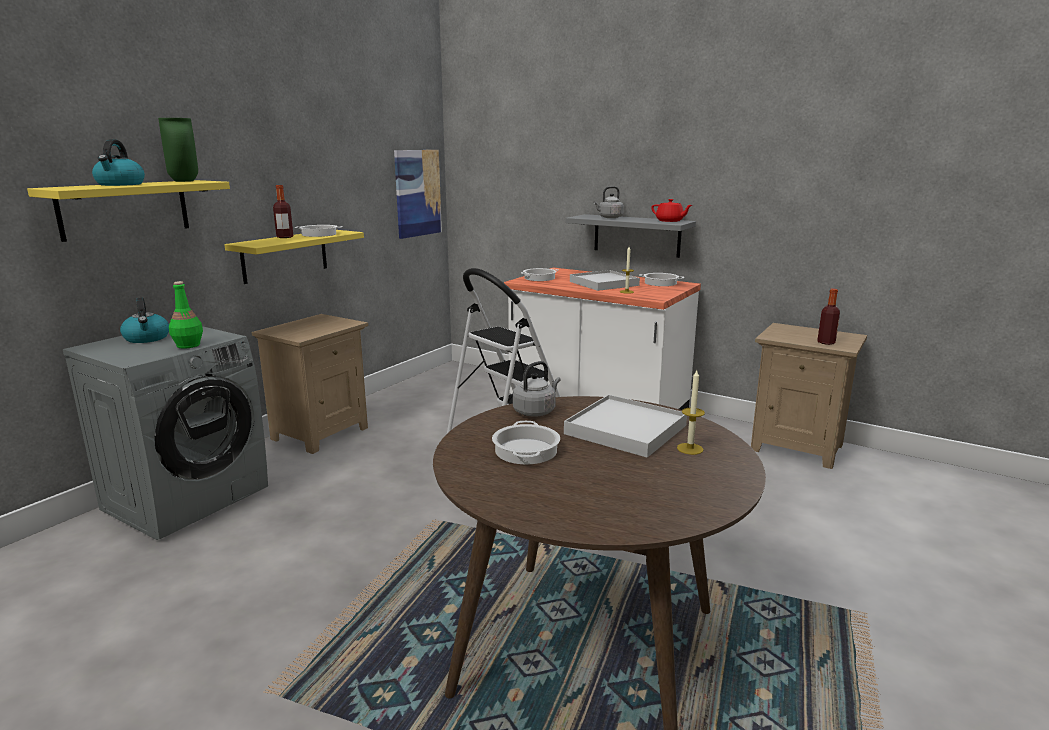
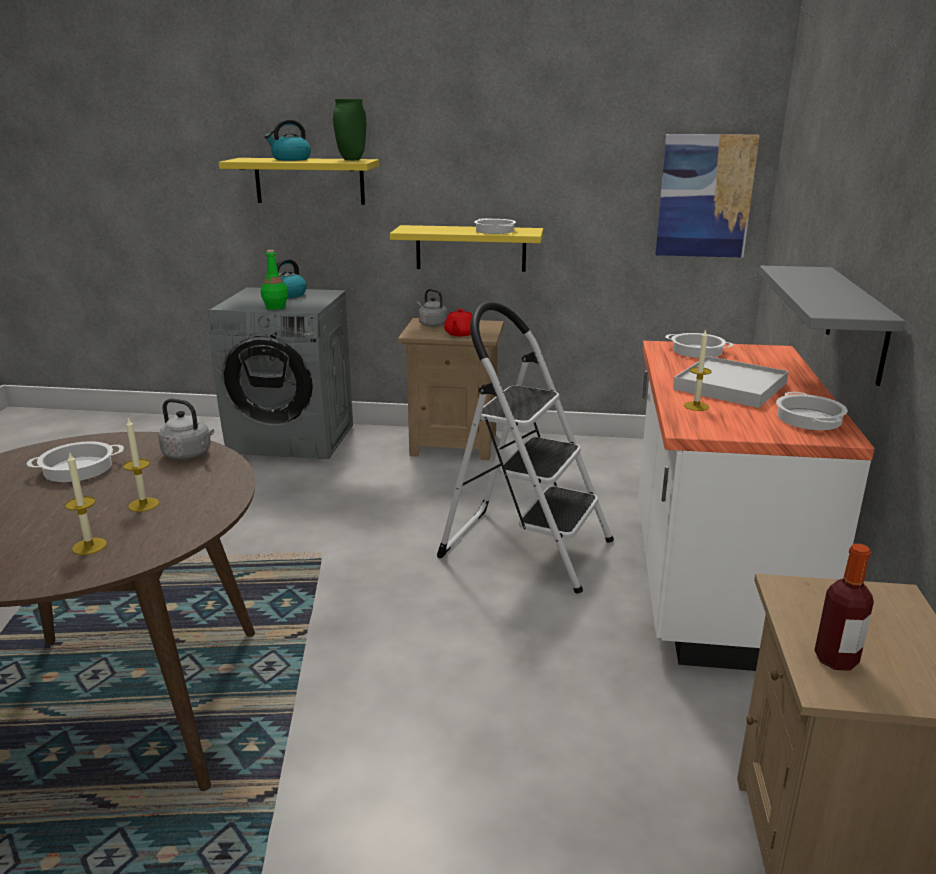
camera: 65 degrees right, 5 degrees up
(285, 237) = (461, 228): bottle -> none
(609, 217) = (812, 279): grey kettle -> grey kettle (431, 324)
(626, 430) = (143, 504): white tray -> candle
(670, 221) = (851, 308): red teapot -> red teapot (459, 334)

